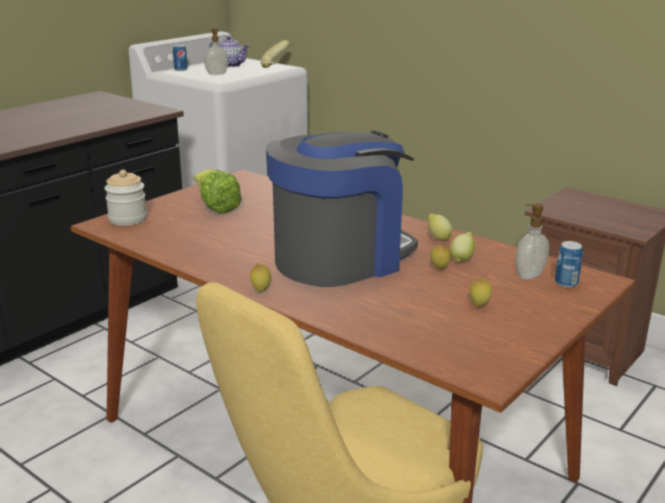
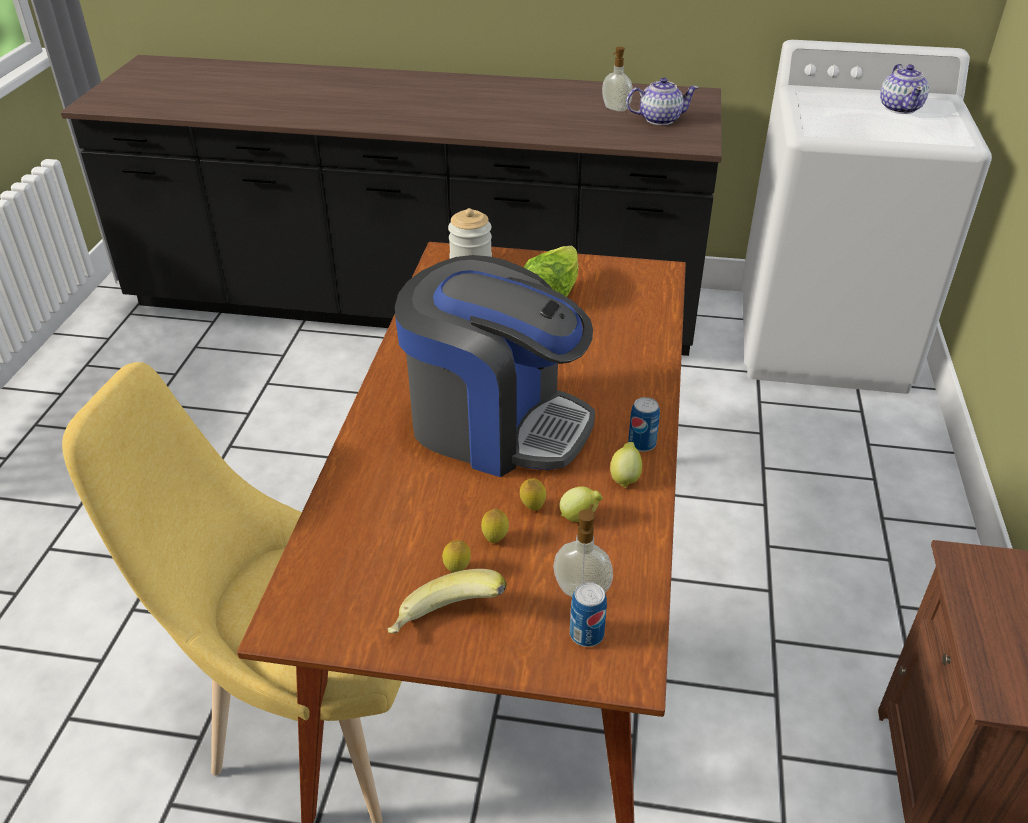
camera: 60 degrees right, 15 degrees up
(105, 109) = (659, 119): none -> teapot
(181, 69) = (826, 93): can -> can (642, 444)
(217, 74) = (844, 118): soap dispenser -> soap dispenser (615, 109)
(261, 290) = (377, 402): lemon -> lemon (495, 539)
(277, 66) = (955, 134): banana -> banana (447, 624)

